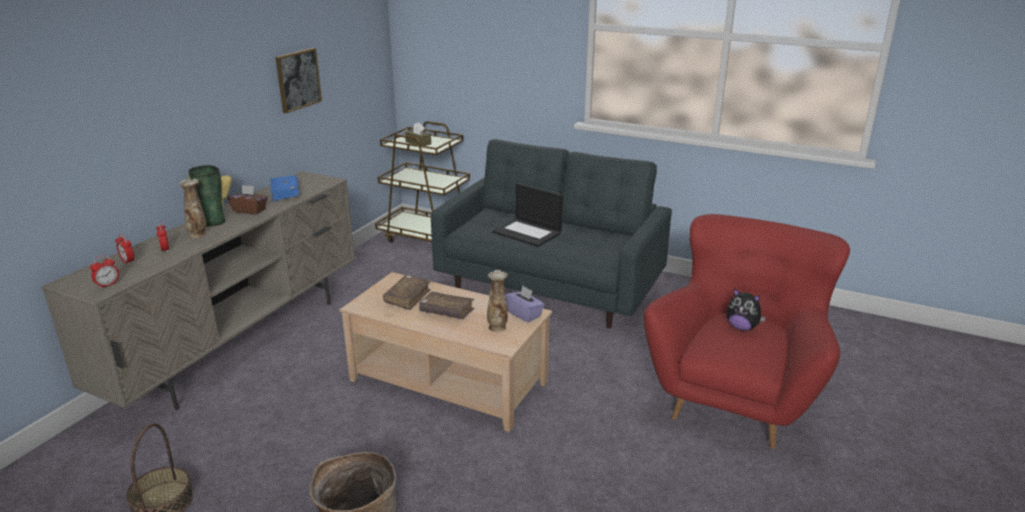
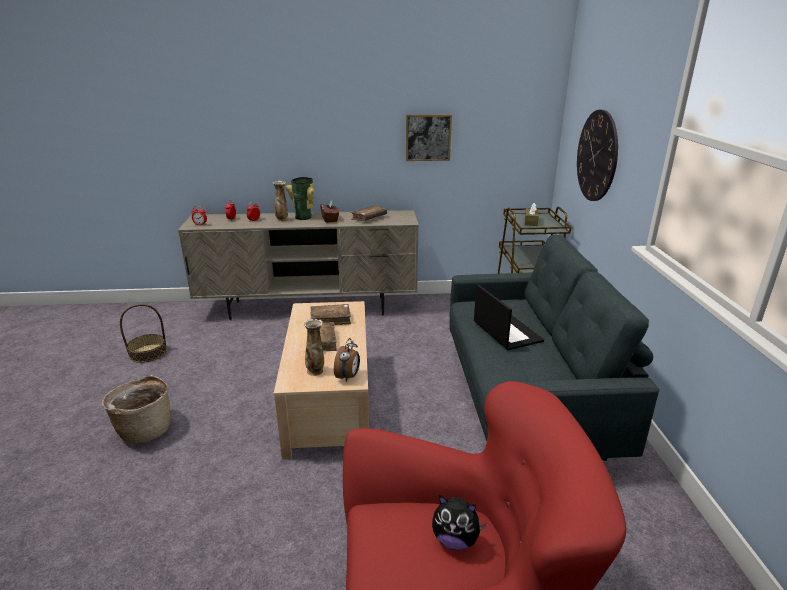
camera: 60 degrees right, 0 degrees up
(285, 193) = (369, 218): blue book -> brown book
(477, 61) = (597, 156): none -> wall clock
(524, 314) = (348, 377): purple tissue box -> alarm clock
(528, 232) = (506, 331): laptop -> laptop turned 150 degrees clockwise
(742, 327) = (455, 540): plush toy -> plush toy turned 75 degrees counterclockwise

